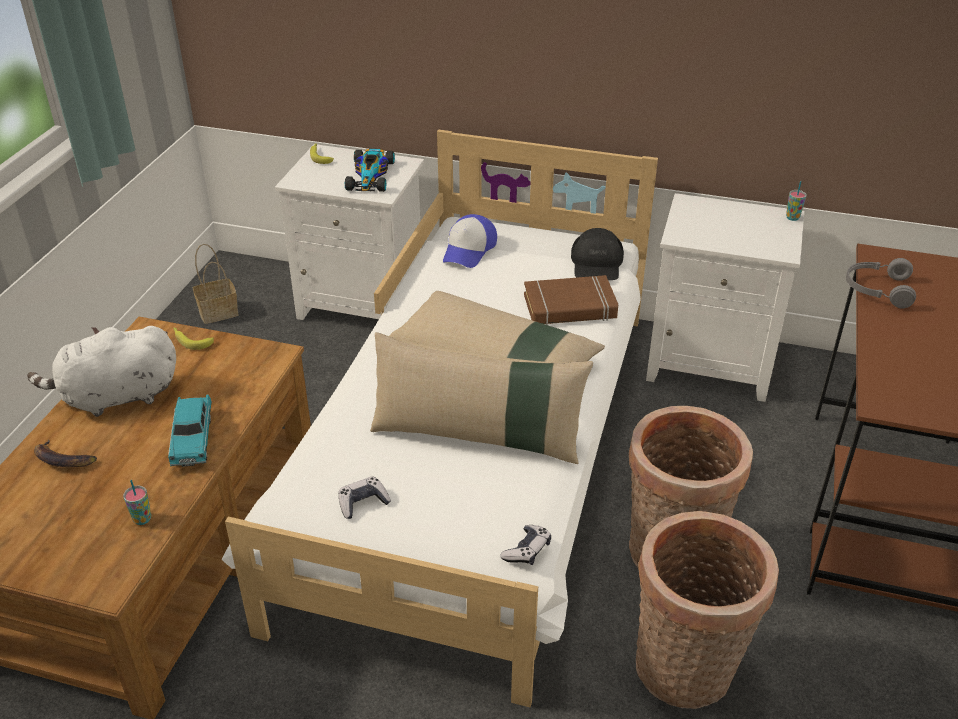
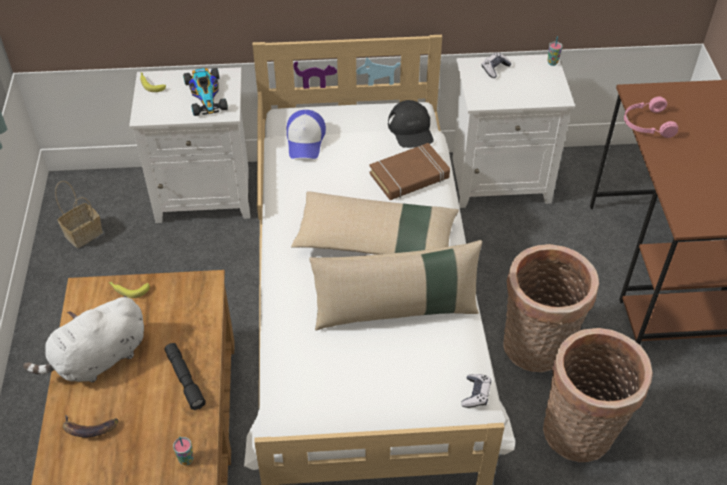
camera: 20 degrees left, 10 degrees up
(193, 439) = (185, 379): turquoise toy car -> black flashlight
(363, 503) = (341, 392): game controller -> game controller (495, 69)
(877, 289) = (646, 124): grey headphones -> pink headphones

